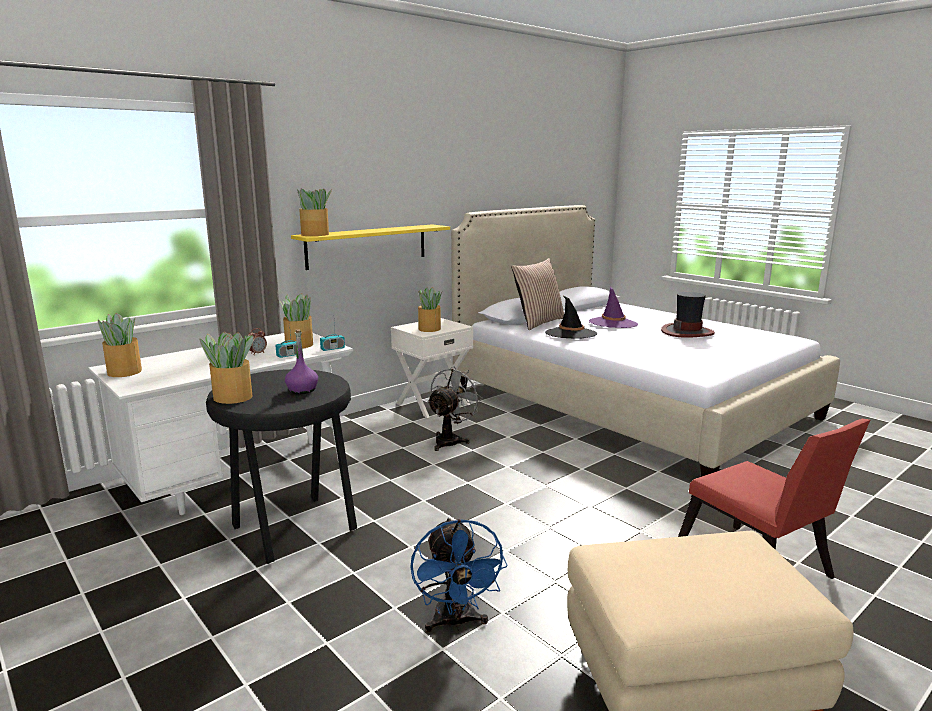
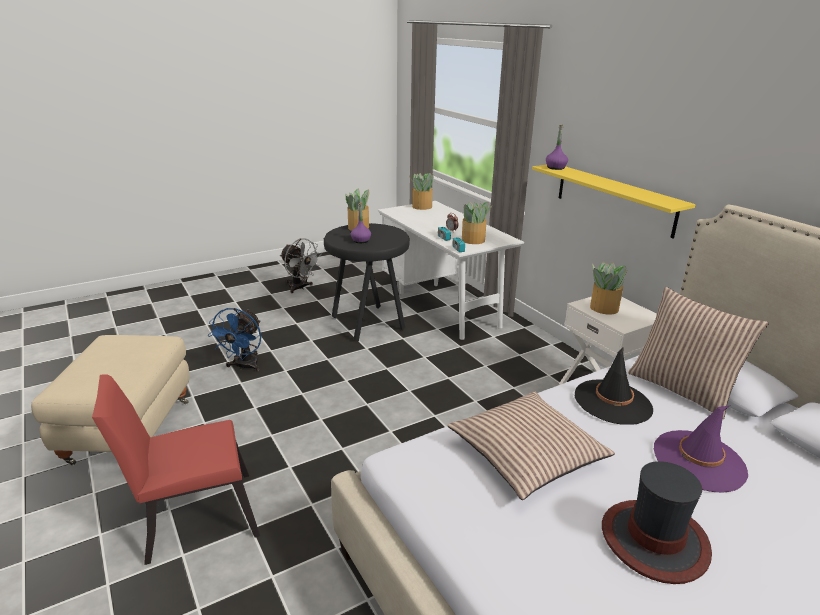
camera: 100 degrees right, 10 degrees up
(315, 234) = (555, 168): potted plant -> purple bottle
(451, 440) = (499, 391): grey fan -> grey fan (300, 288)
(455, 623) = (244, 367): blue fan -> blue fan turned 75 degrees counterclockwise
(652, 349) = (527, 454): none -> pillow

